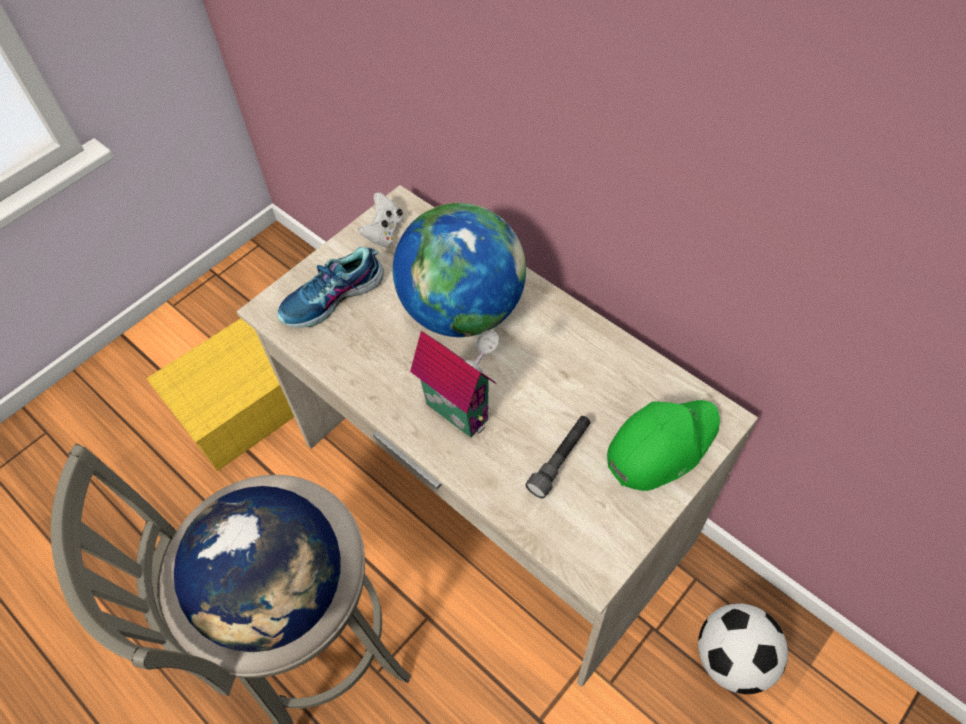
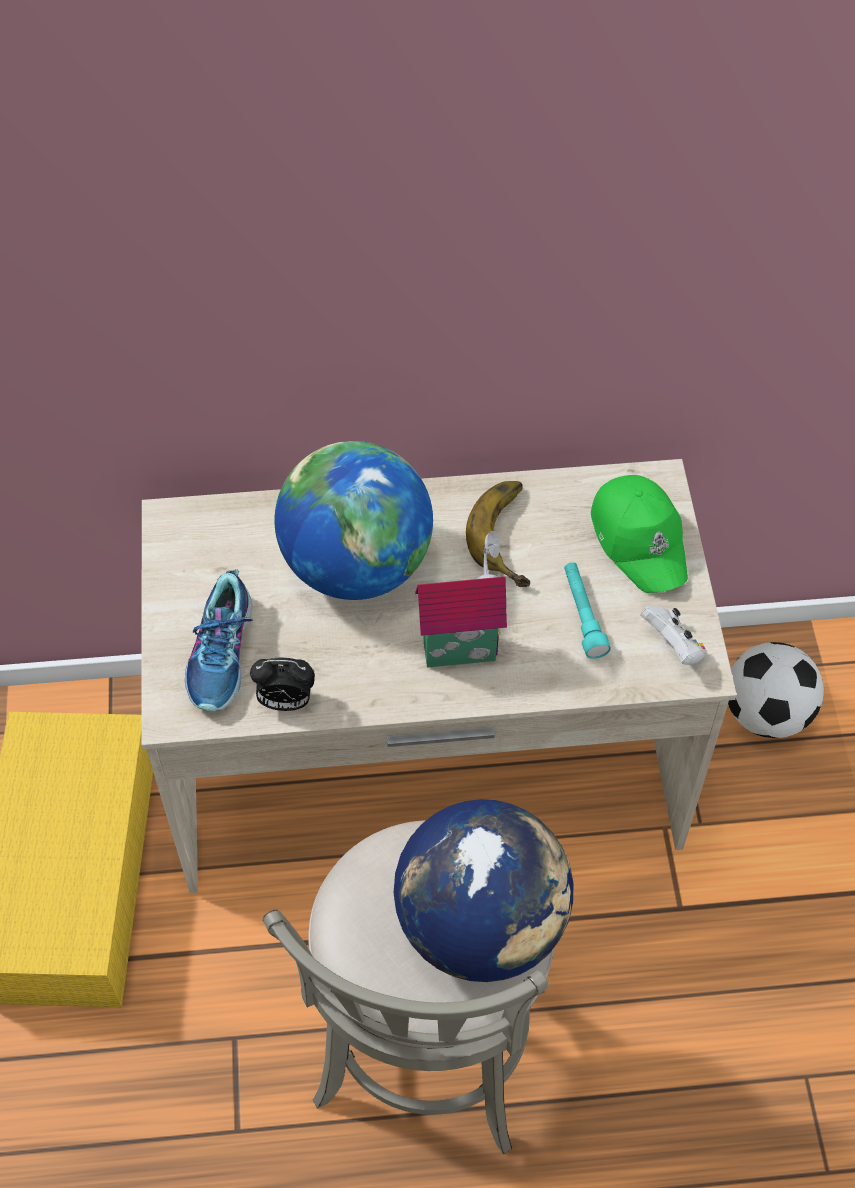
camera: 50 degrees left, 0 degrees up
(329, 353) = (285, 701): none -> alarm clock
(384, 232) = (189, 556): white game controller -> white game controller (673, 646)
(560, 459) = (583, 615): grey flashlight -> turquoise flashlight
(577, 371) = (513, 536): none -> banana
(660, 445) = (640, 539): green cap -> green cap turned 150 degrees clockwise

